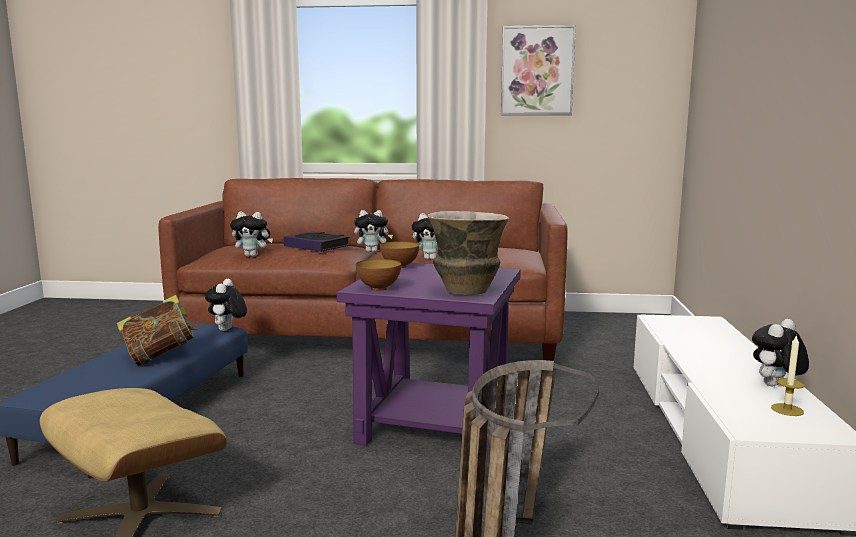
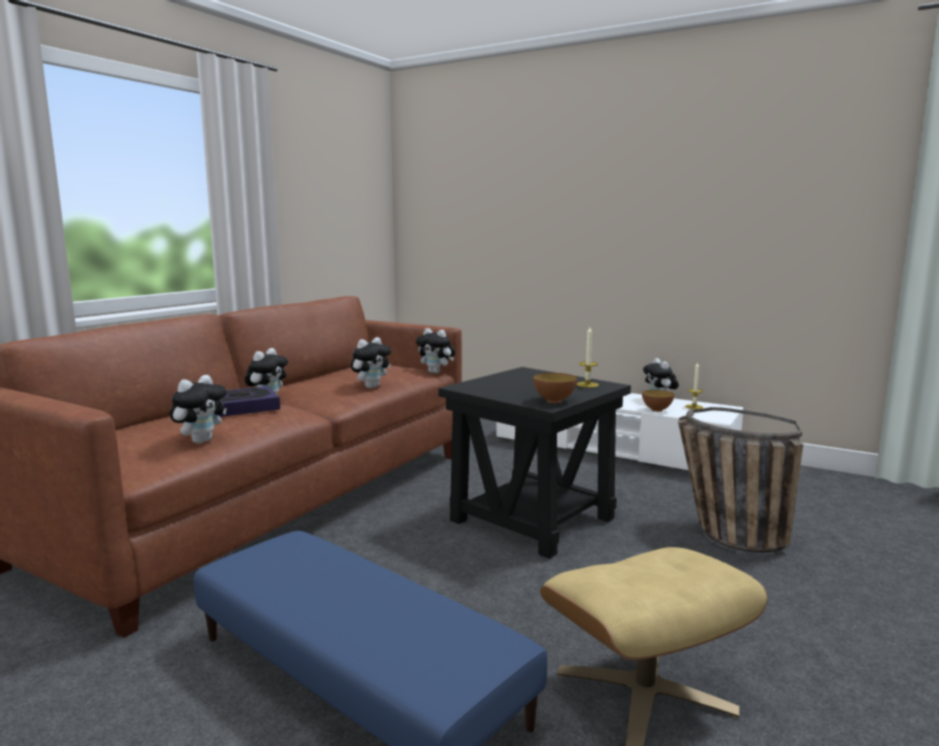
camera: 65 degrees left, 0 degrees up
(160, 356) = (372, 583): book -> none
(227, 330) = (306, 536): plush toy -> plush toy (436, 372)
(399, 266) = (470, 388): bowl -> bowl (657, 410)
(435, 424) = (533, 519): purple side table -> black side table
(466, 291) = (587, 385): vase -> candle
(537, 71) = (299, 183): picture -> none

